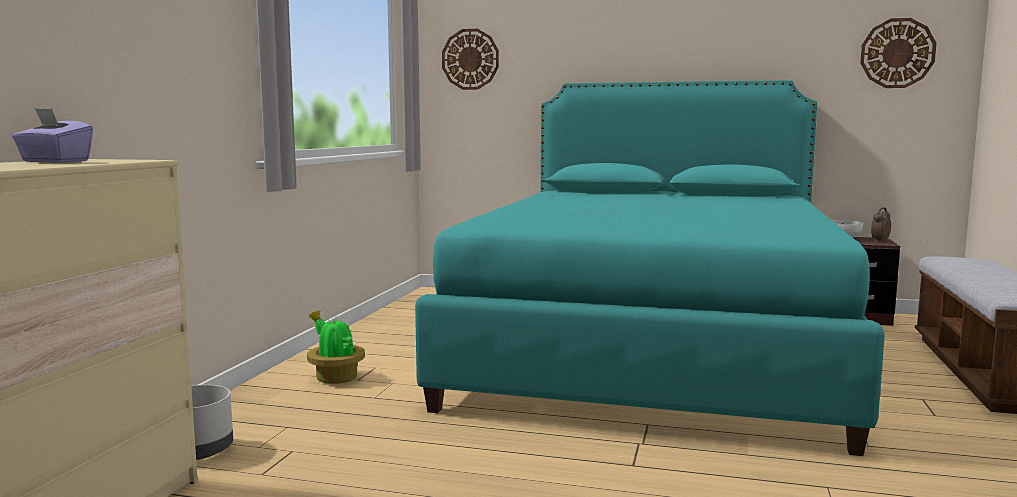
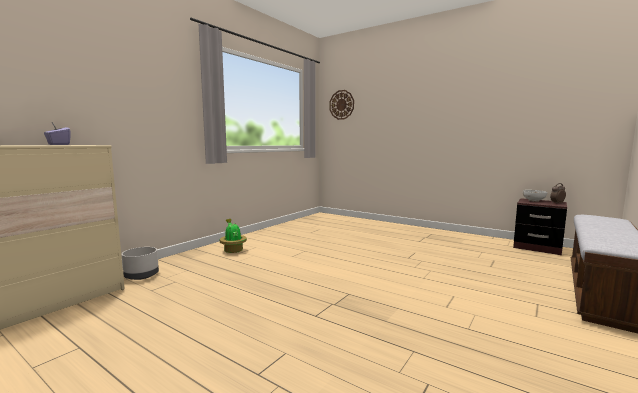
camera: 20 degrees right, 0 degrees up
(653, 349) = (396, 253): turquoise bed -> none
(897, 53) = (576, 89): wall clock -> none

